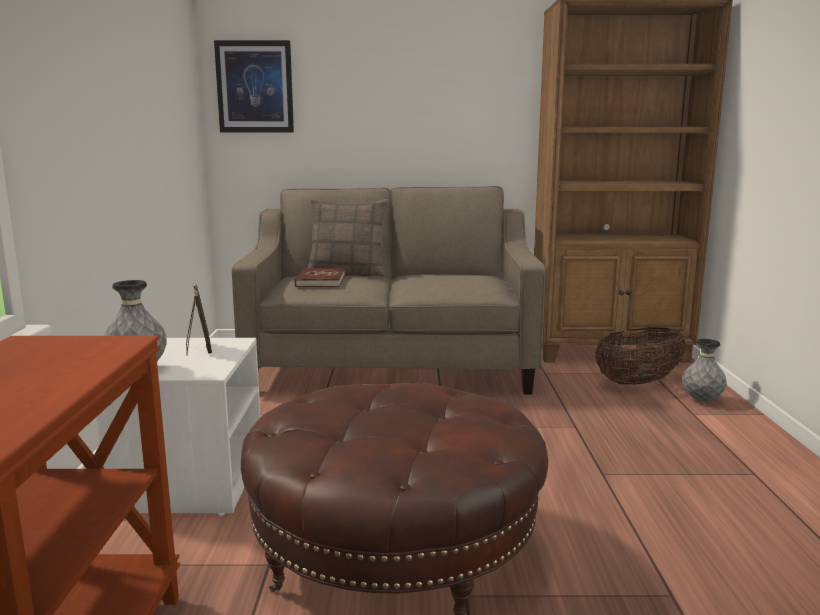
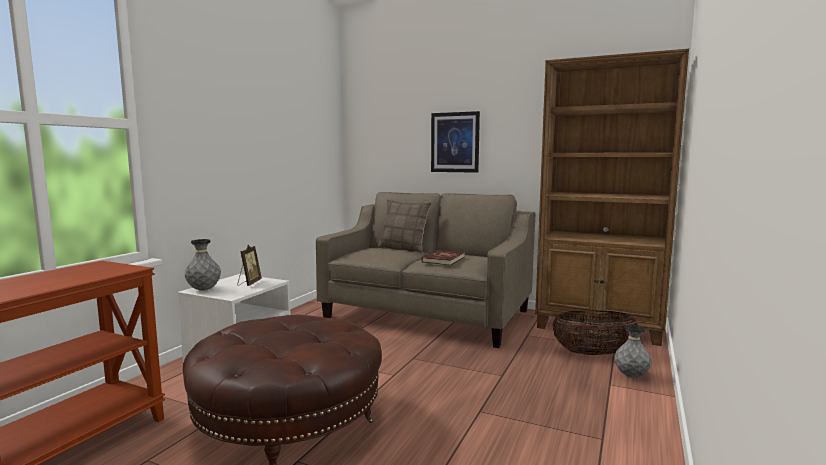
camera: 25 degrees right, 5 degrees down
(255, 87) = (370, 129): picture -> picture (455, 142)
(320, 281) = (375, 251): red book -> red book (443, 259)

